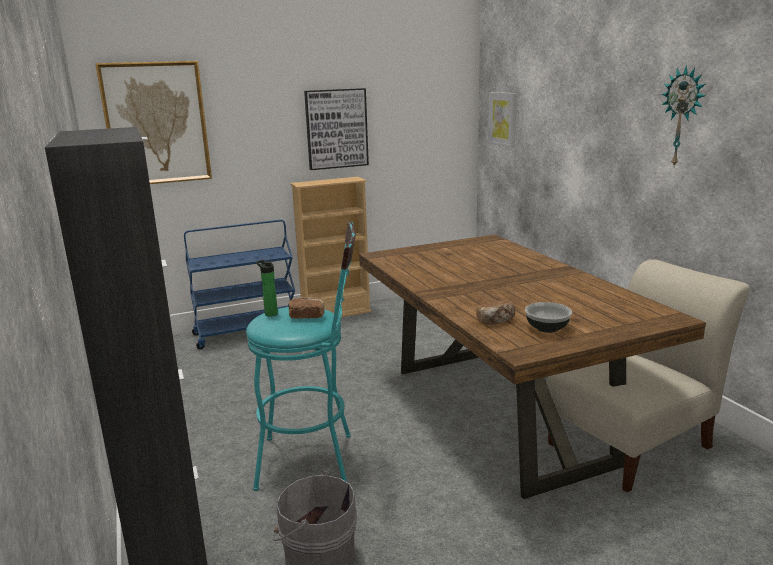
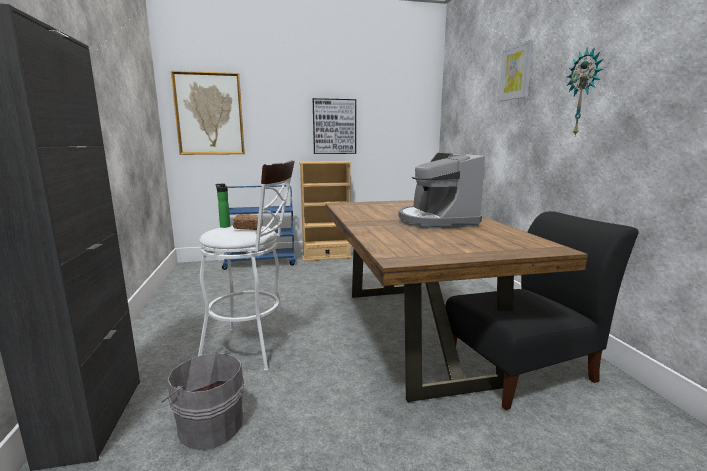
camera: 10 degrees right, 5 degrees down
(315, 460) = (255, 348): turquoise stool -> white stool
(496, 321) = (393, 240): bread -> none
(503, 119) = (455, 123): picture -> picture (516, 72)
(523, 280) = (435, 221): none -> coffee machine
(547, 328) = (433, 247): bowl -> none
(633, 443) = (524, 369): beige chair -> black chair

